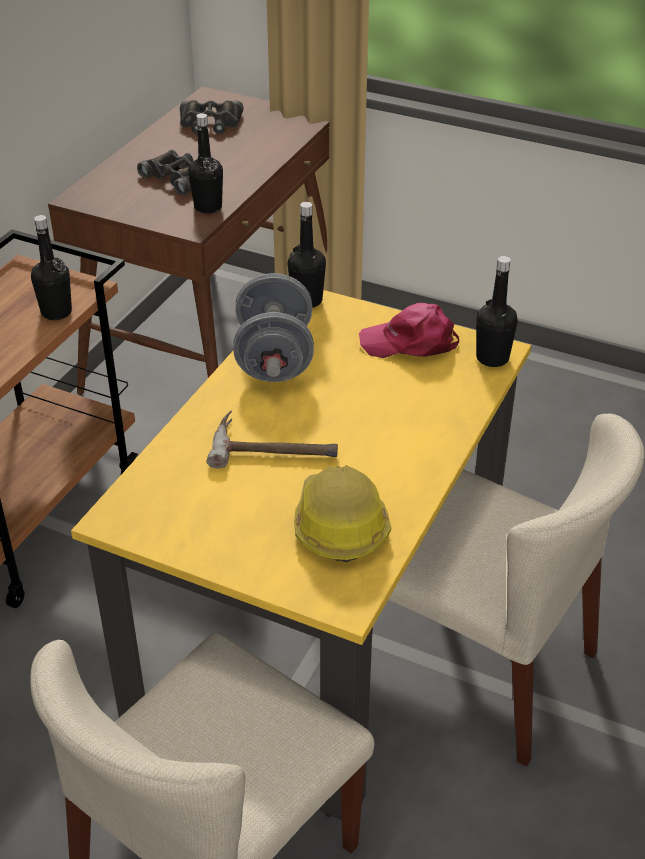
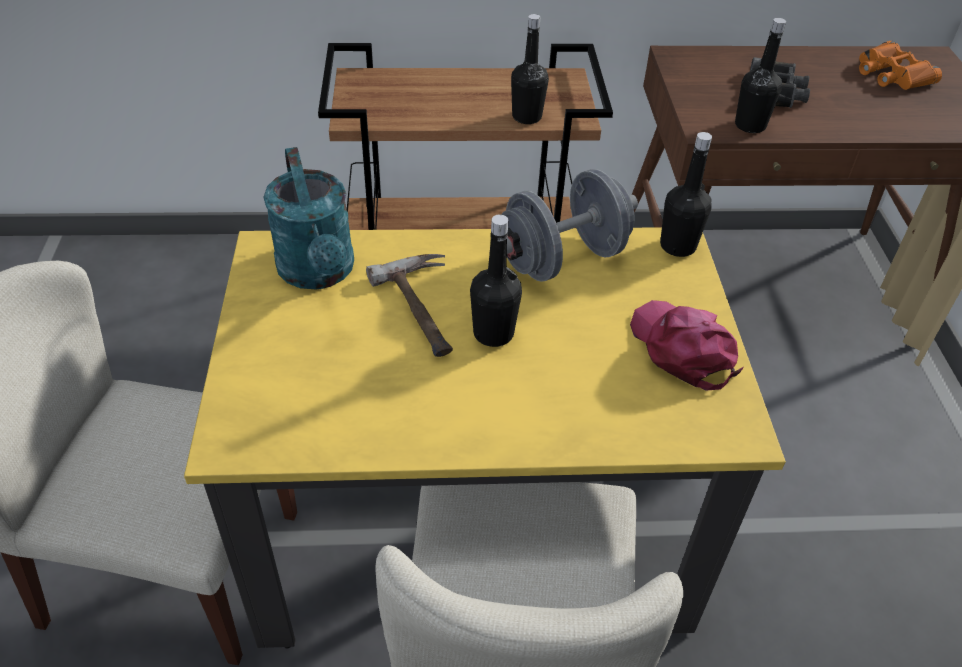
camera: 60 degrees right, 5 degrees up
(179, 494) = (319, 273): none -> turquoise watering can
(210, 123) = (891, 74): black binoculars -> orange binoculars
(339, 524) = (340, 398): hard hat -> none
(492, 358) = (721, 431): black bottle -> black bottle (493, 333)

